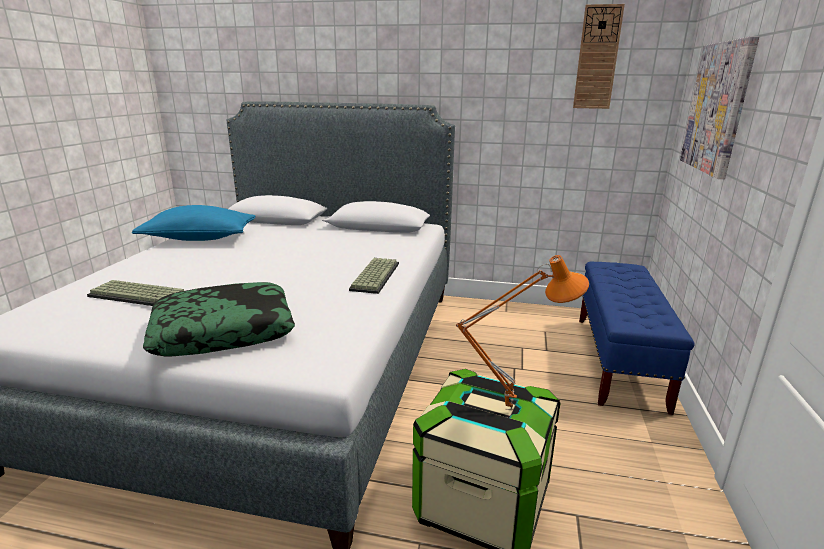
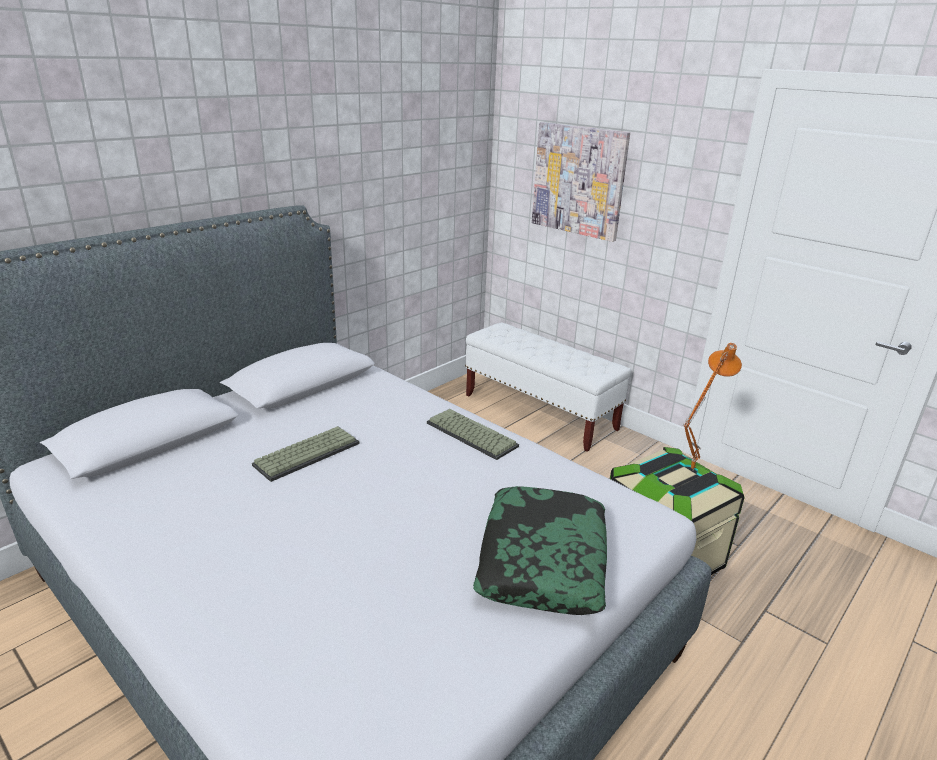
camera: 60 degrees left, 5 degrees up
(140, 295) = (377, 613): keyboard -> keyboard (307, 453)
(199, 238) = (151, 526): blue pillow -> none
(597, 58) = (436, 128): wall clock -> none
(618, 361) = (539, 412): blue bench -> white bench

